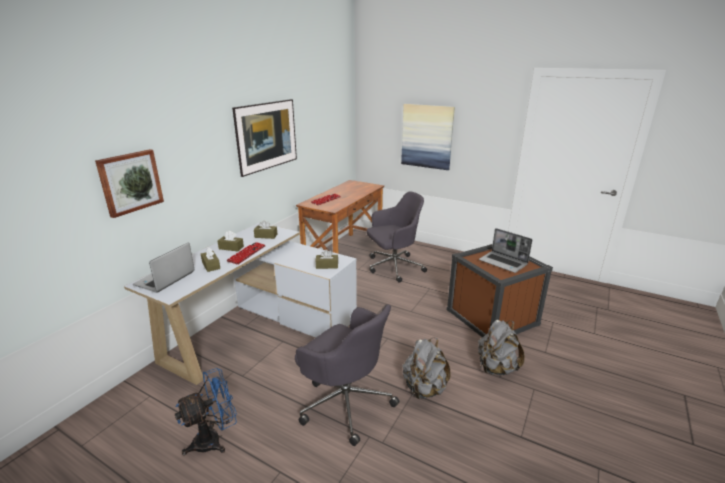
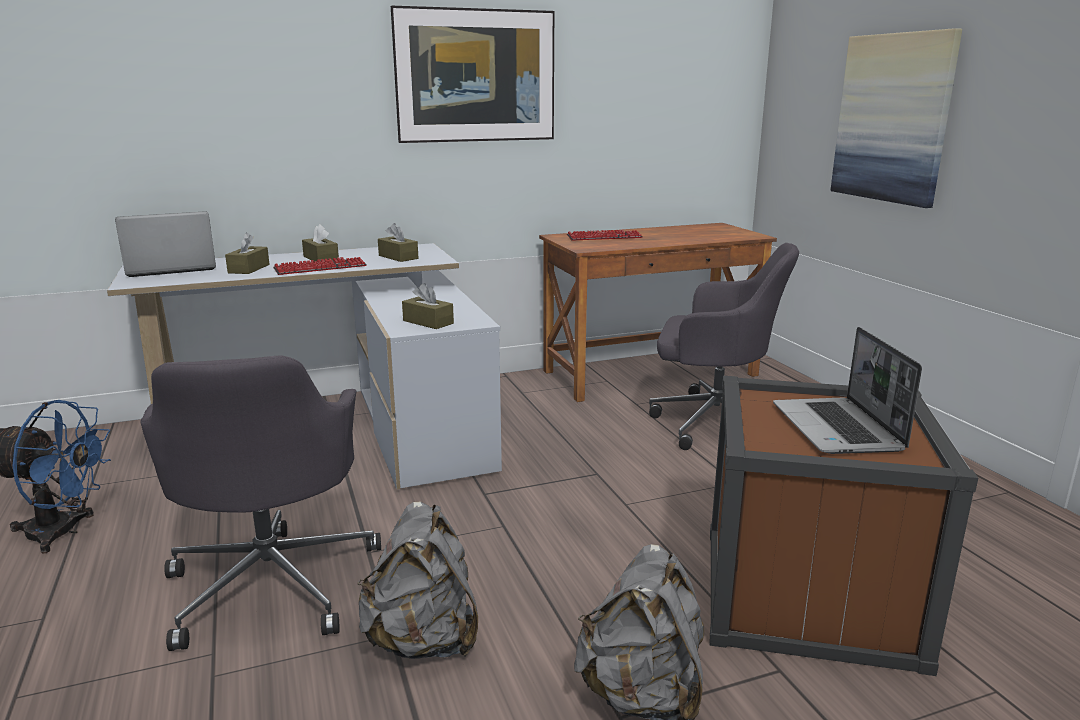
camera: 40 degrees right, 5 degrees down
(130, 182) = (158, 98): picture -> none

